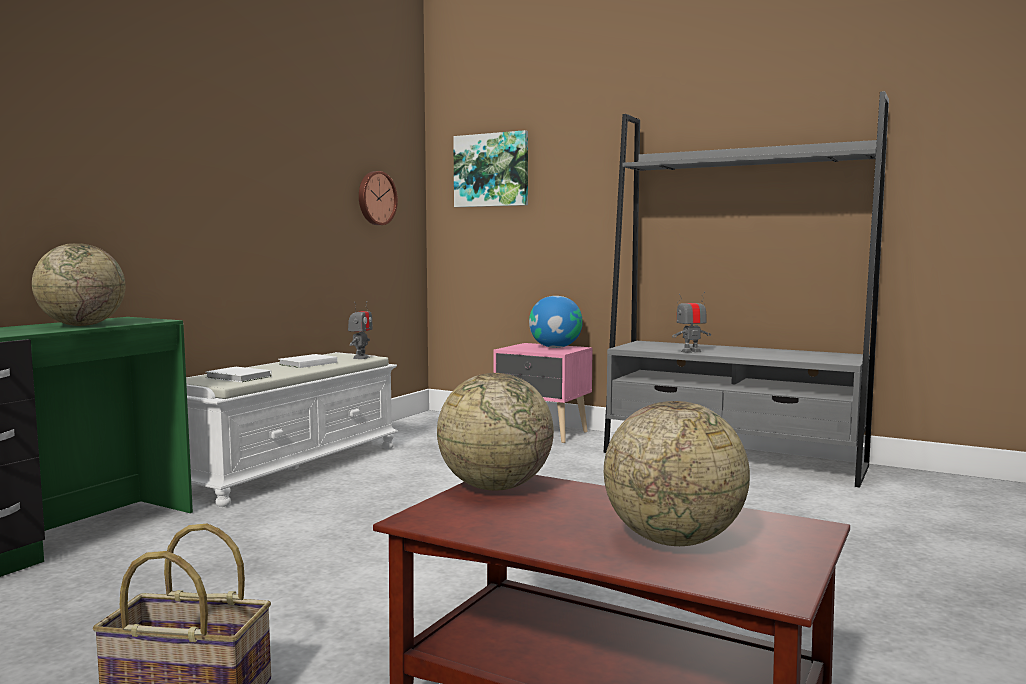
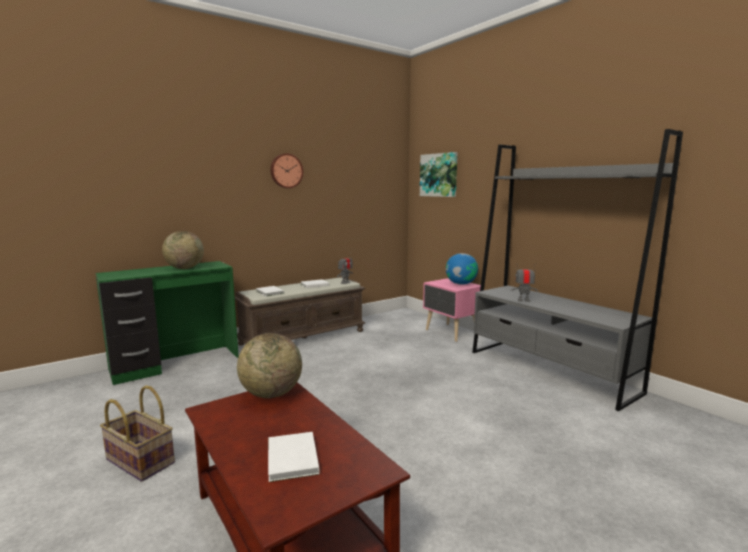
camera: 25 degrees right, 5 degrees up
(291, 468) = (303, 337): white bench -> brown bench
(376, 198) = (371, 192): wall clock -> wall clock (286, 171)
(673, 540) = (291, 459): globe -> white book

